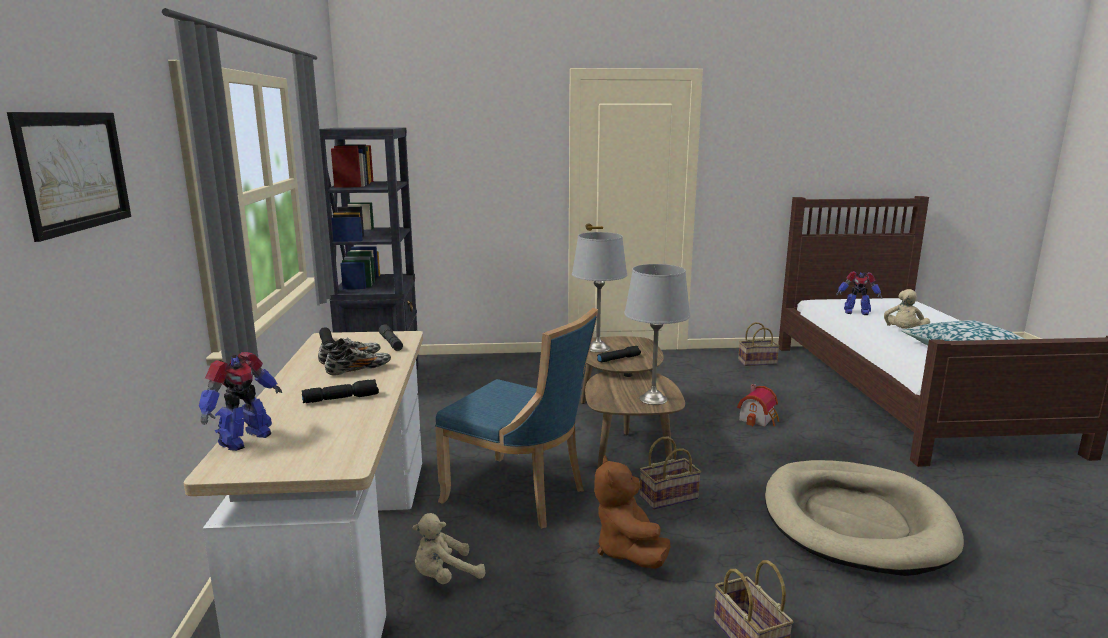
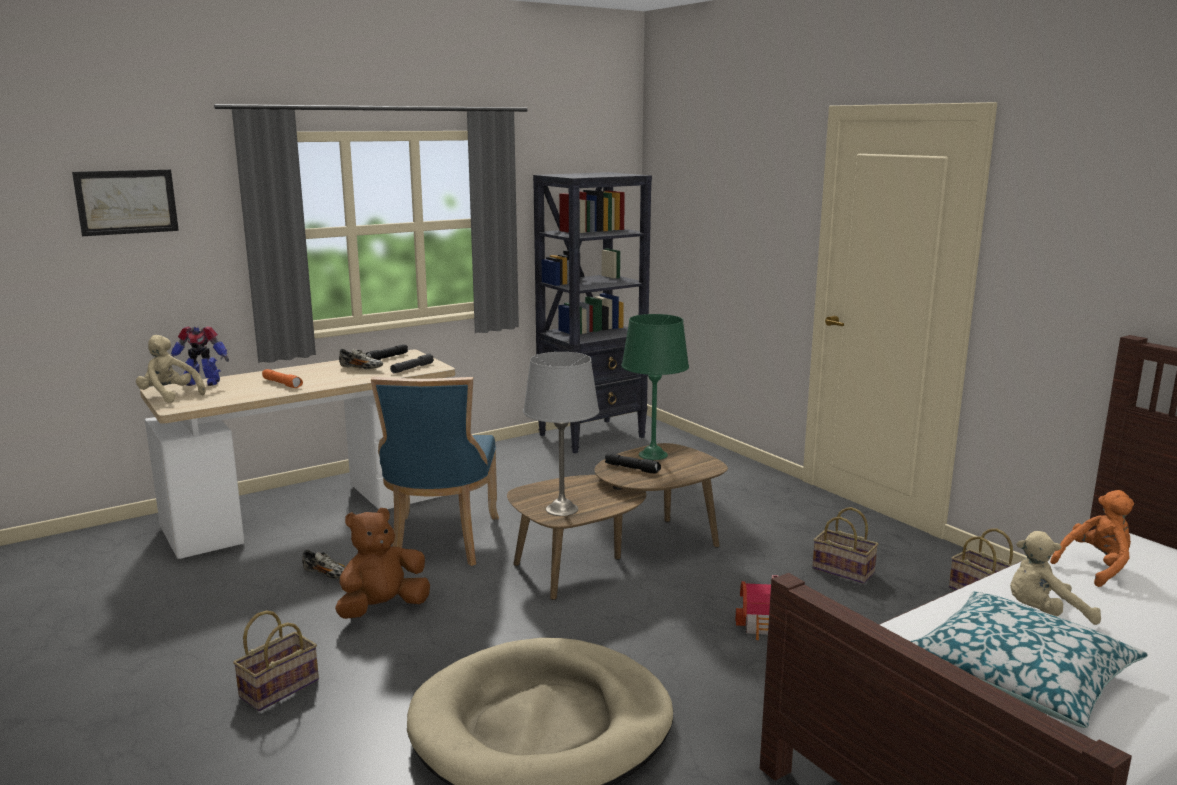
camera: 60 degrees right, 0 degrees up
(341, 398) = (282, 384): black flashlight -> orange flashlight
(358, 370) = (341, 375): shoe -> shoe (327, 574)
(445, 576) = (300, 549): beige plush toy -> beige plush toy (169, 396)
(597, 348) = (652, 455): grey table lamp -> green table lamp
(669, 496) = (499, 607): basket -> basket (845, 570)
(856, 312) = (1095, 567): toy robot -> orange plush toy

